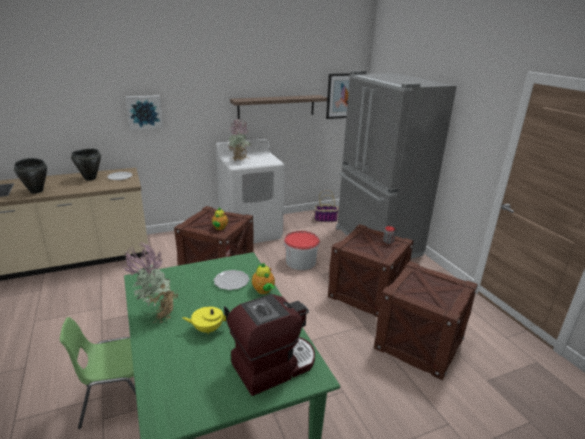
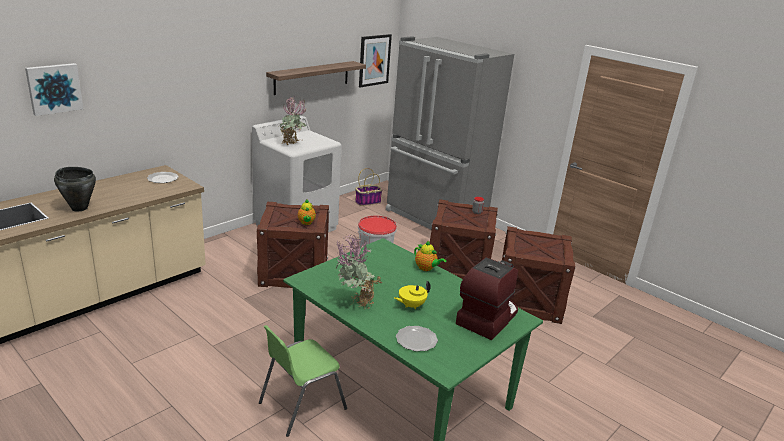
camera: 25 degrees left, 0 degrees up
(90, 178) = (127, 185): black cooking pot -> none
(144, 112) = (176, 95): picture -> picture (54, 88)
(231, 281) = (390, 266): plate -> plate (416, 340)

